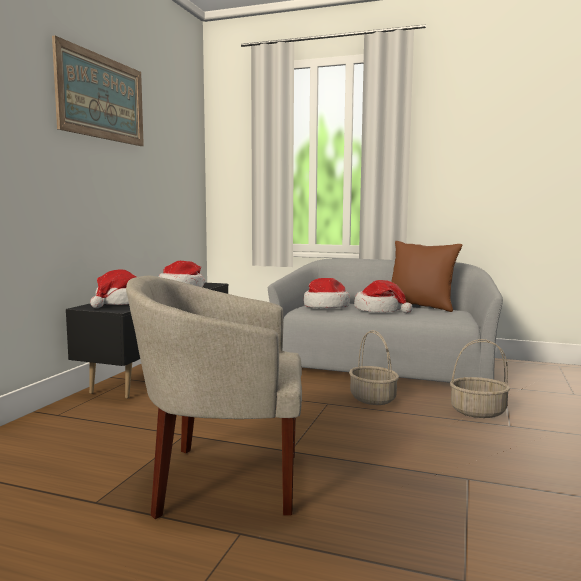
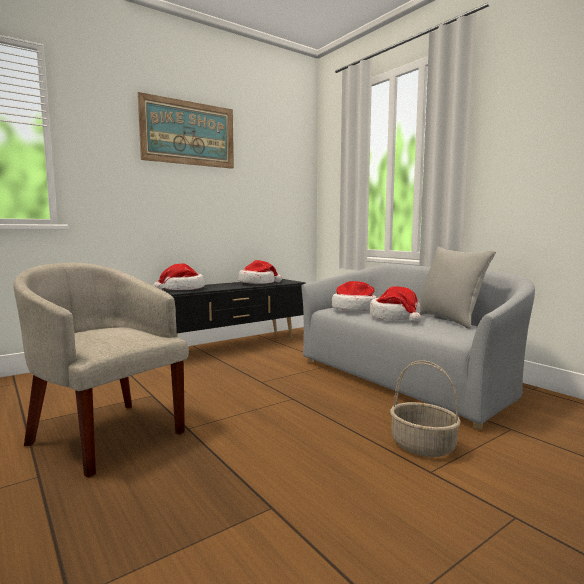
camera: 35 degrees right, 0 degrees up
(373, 399) = (339, 405): basket -> none
(421, 307) = (450, 320): brown pillow -> grey pillow

